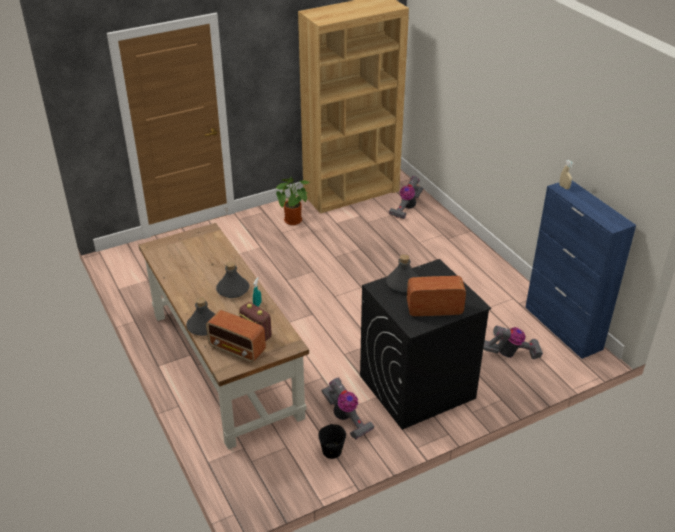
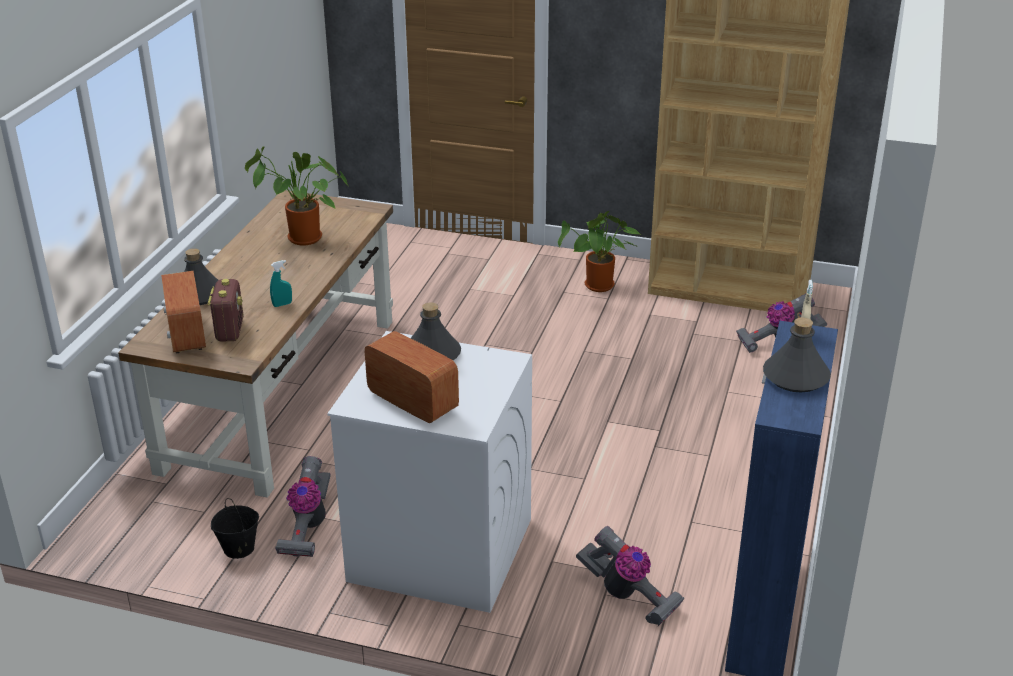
camera: 45 degrees right, 5 degrees down
(202, 266) = (301, 239): none -> potted plant
(233, 289) = (288, 276): grey bottle -> grey bottle (795, 377)
(416, 387) = (439, 550): black washing machine -> white washing machine

